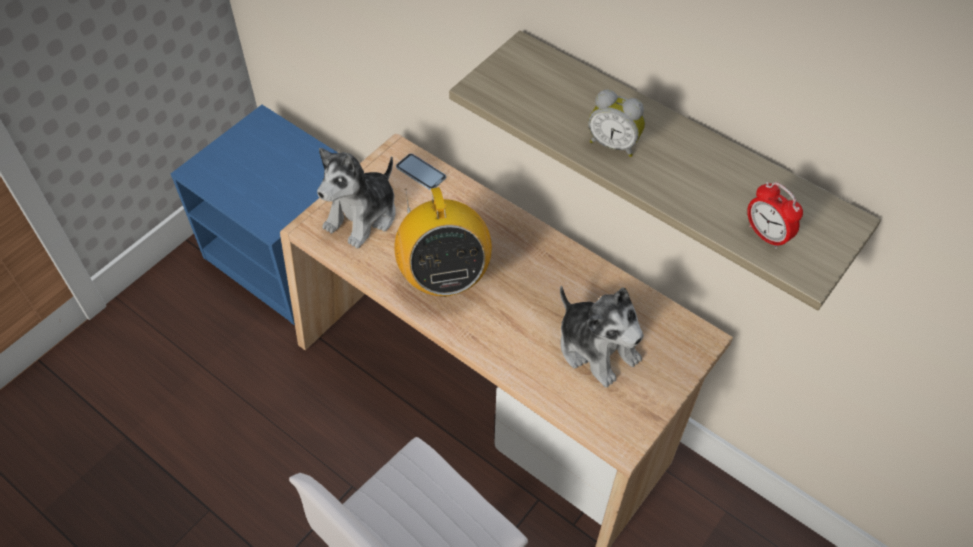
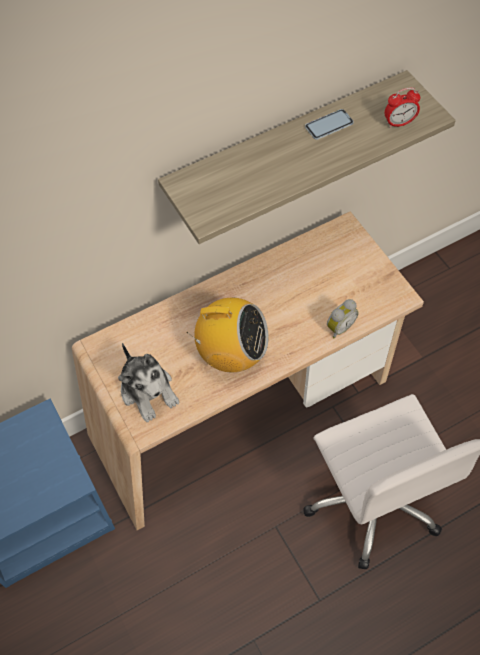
camera: 65 degrees left, 5 degrees up
(421, 173) = (125, 338): phone -> phone (329, 125)
(597, 347) = (329, 285): plush toy -> none
(613, 144) = (294, 166): alarm clock -> alarm clock (339, 327)

